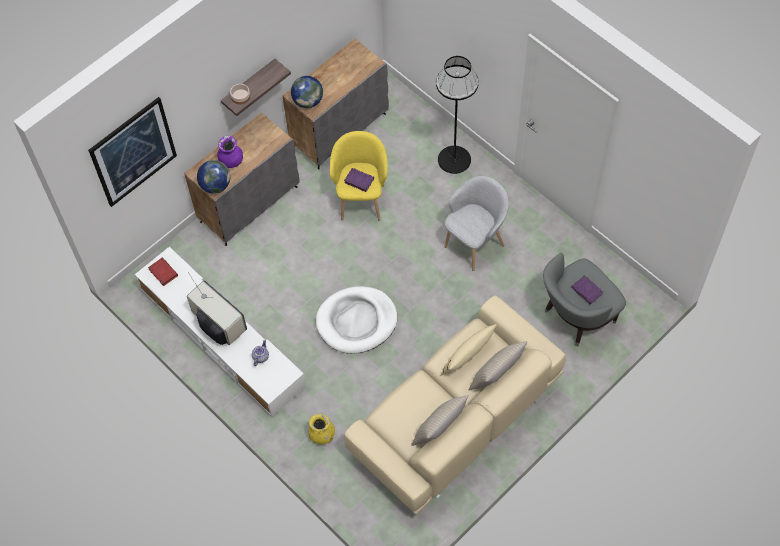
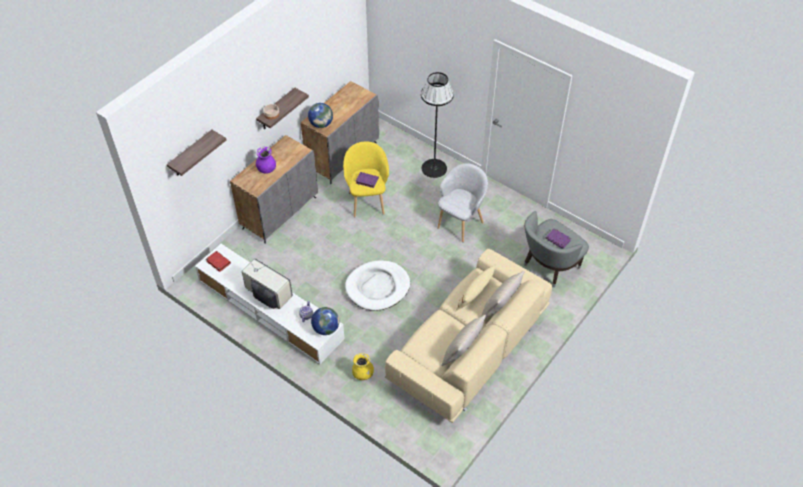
camera: 10 degrees left, 10 degrees down
(133, 152) = (191, 154): picture -> shelf
(215, 185) = (256, 187): globe -> globe (326, 328)

